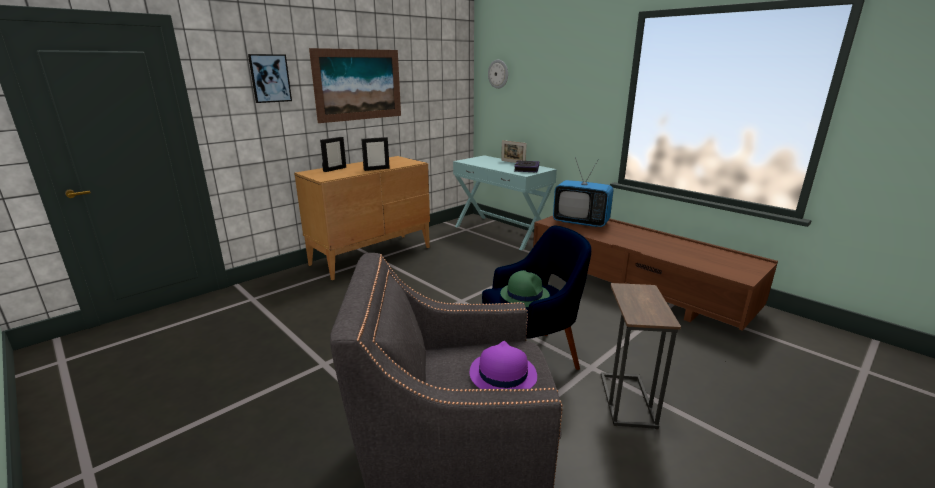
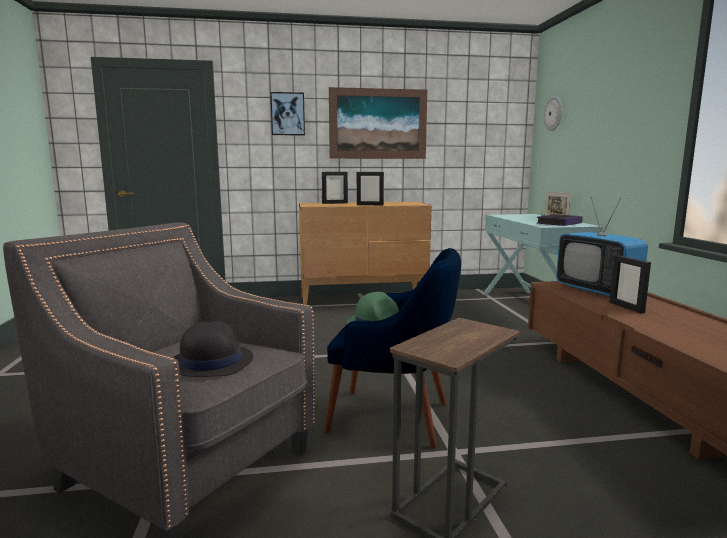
camera: 35 degrees right, 10 degrees down
(502, 374) = (211, 362): purple hat -> black hat
(614, 234) = (627, 307): none -> picture frame

